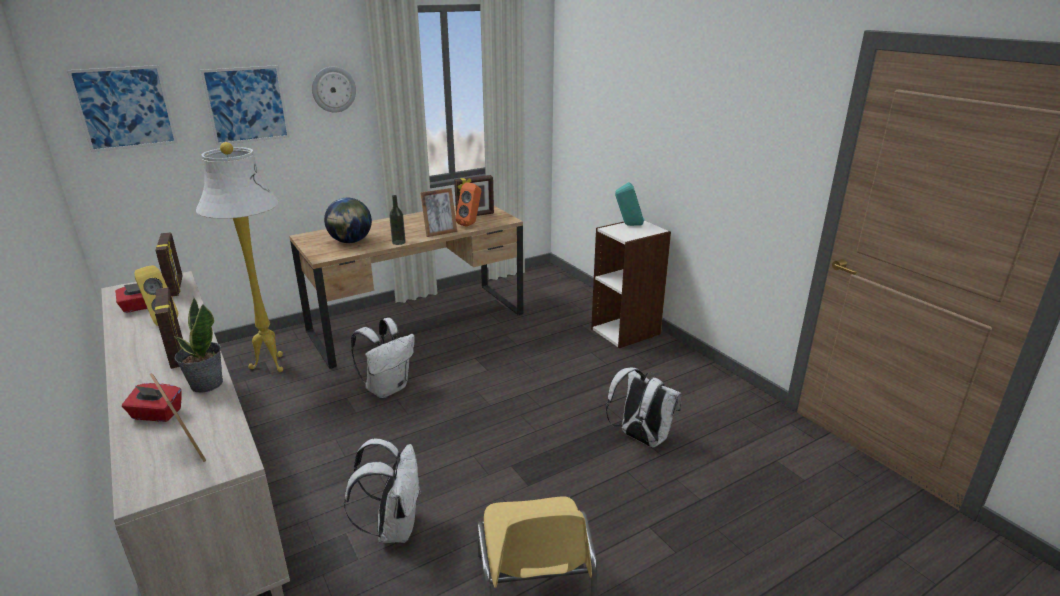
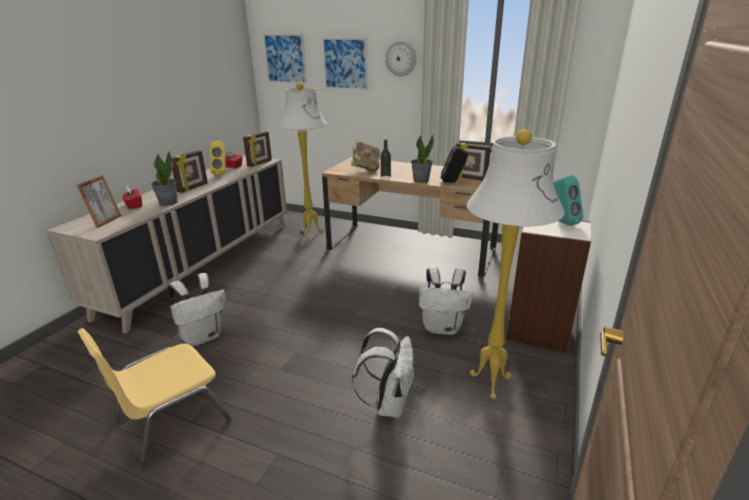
camera: 55 degrees right, 0 degrees up
(350, 241) = (365, 169): globe -> book
(387, 388) = (329, 273): white backpack -> white backpack (442, 328)
(440, 233) = (420, 180): picture frame -> potted plant
(471, 224) = (453, 182): orange speaker -> black speaker
(661, 380) = (491, 382): none -> white floor lamp

